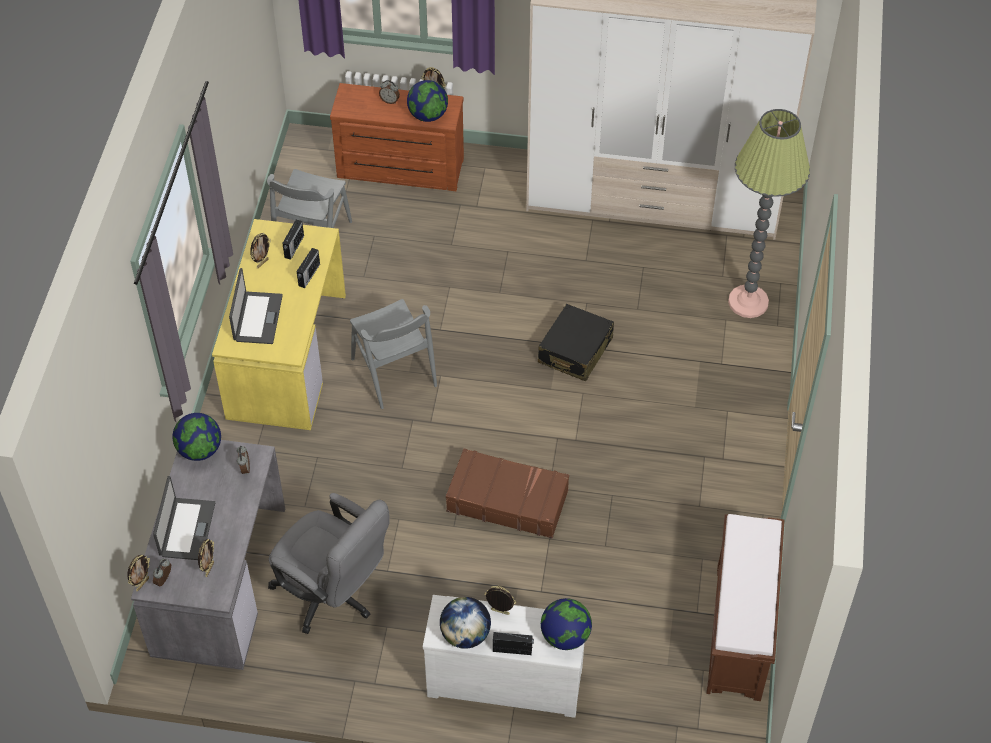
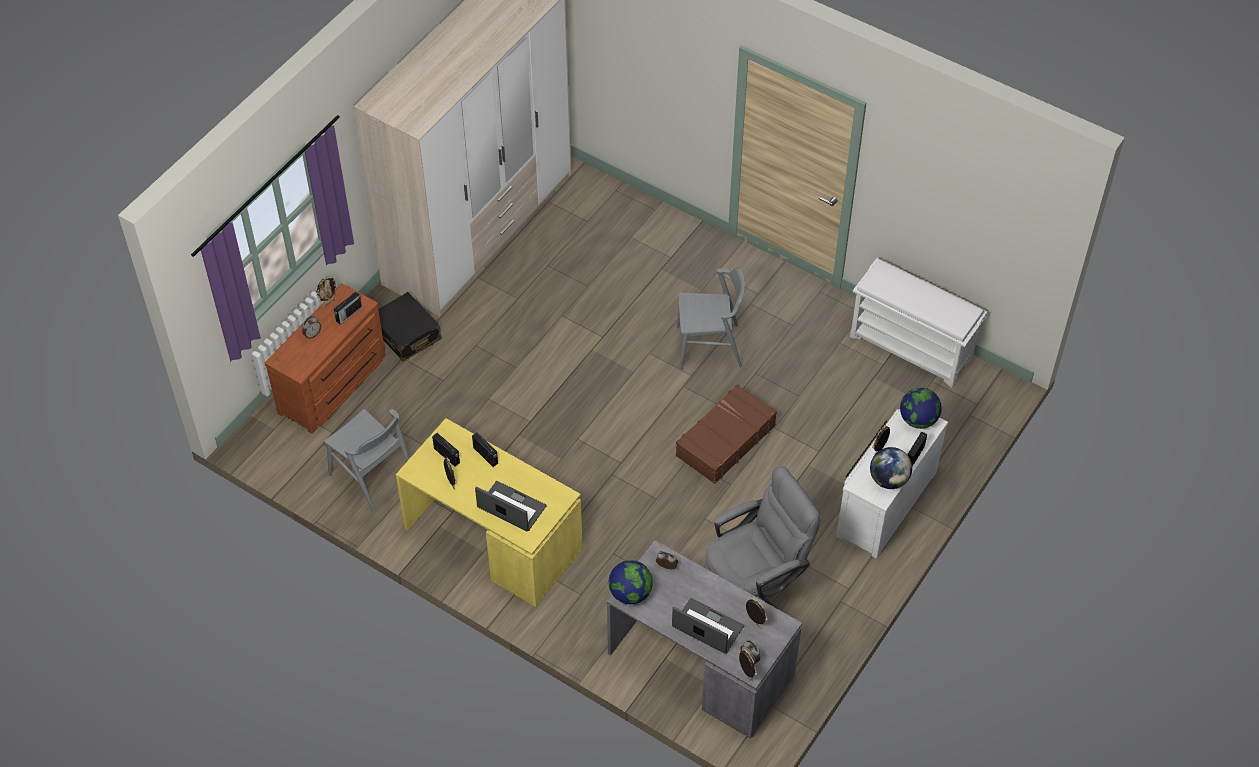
camera: 65 degrees left, 0 degrees up
(394, 372) = (556, 469): grey chair -> grey chair (709, 347)
(428, 115) = (348, 314): globe -> radio
(575, 351) = (605, 341): black suitcase -> black suitcase (406, 334)
(739, 633) = (912, 348): brown bench -> white bench
(748, 302) = (622, 217): floor lamp -> none

